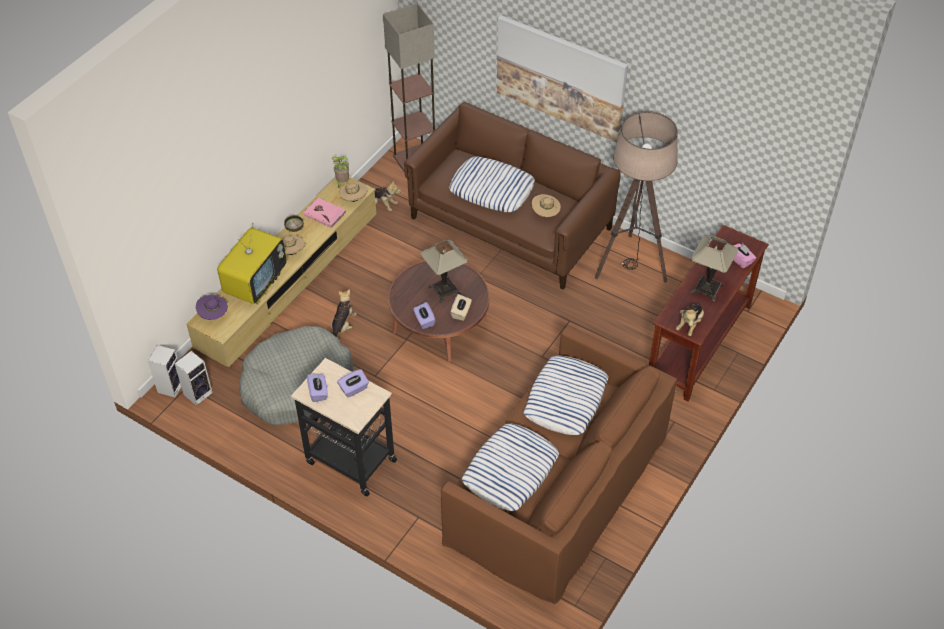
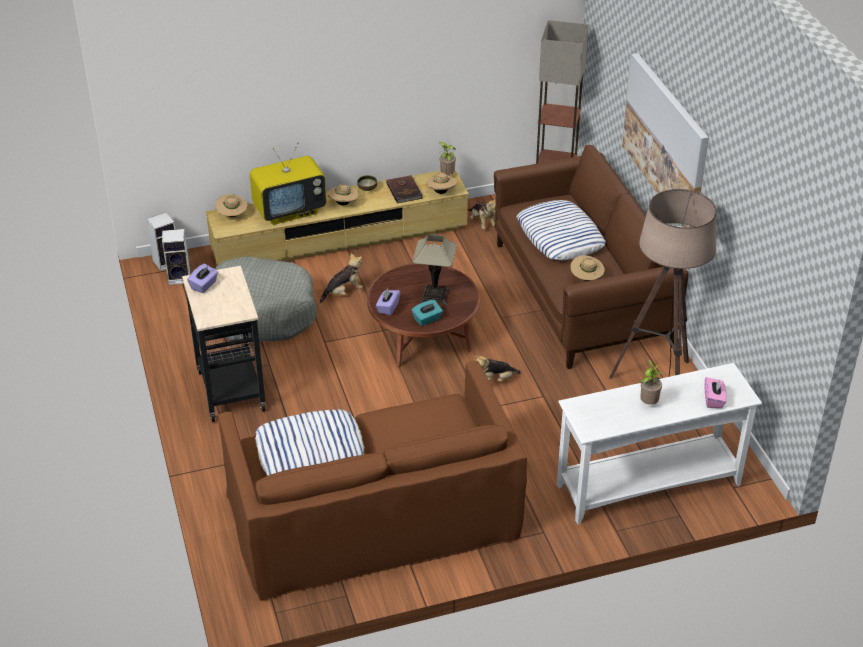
camera: 40 degrees right, 10 degrees down
(213, 314) = (232, 215): purple hat -> beige hat
(325, 213) = (404, 190): pink book -> brown book
(354, 389) = (233, 298): purple tissue box -> none
(461, 312) = (427, 319): beige tissue box -> turquoise tissue box
(565, 400) = (425, 428): pillow -> none
(689, 324) = (592, 421): plush toy -> plush toy (494, 381)
(699, 344) = (647, 485): brown console table -> white console table
(707, 288) = (648, 403): table lamp -> potted plant

